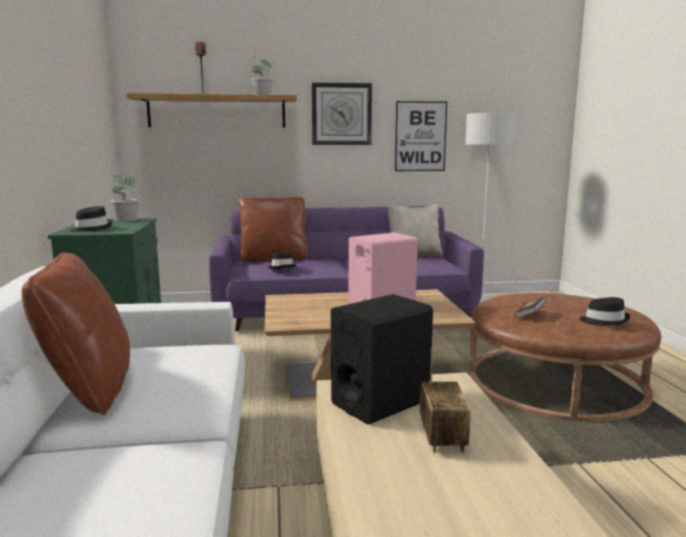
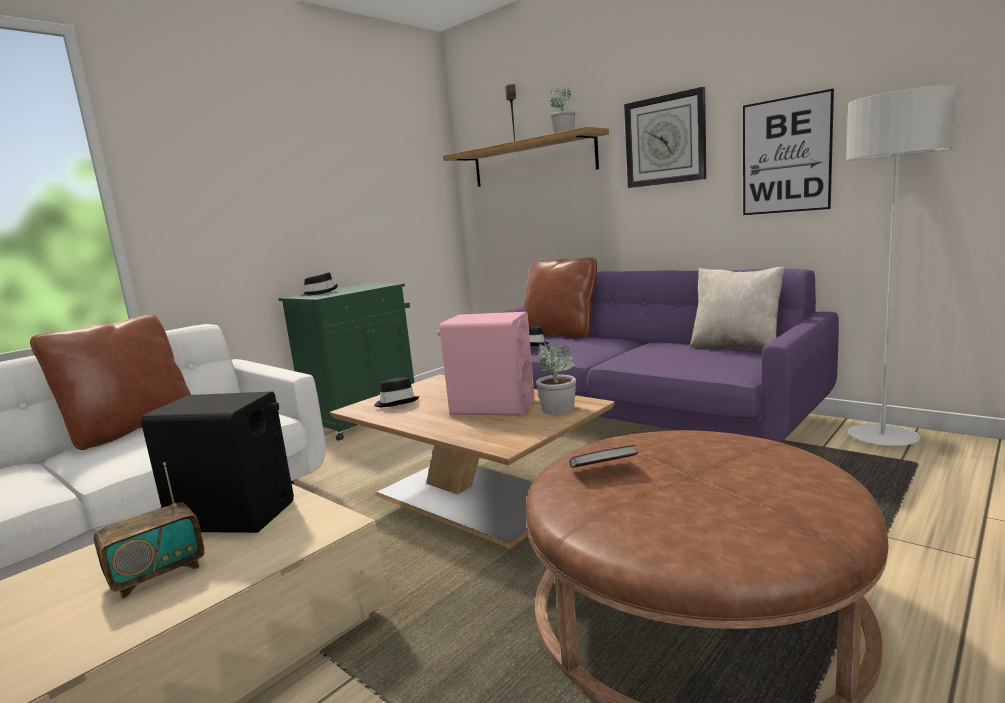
camera: 50 degrees right, 0 degrees up
(126, 220) = (377, 284): potted plant -> potted plant (558, 409)
(604, 320) = (687, 519): black hat -> black hat (396, 402)

